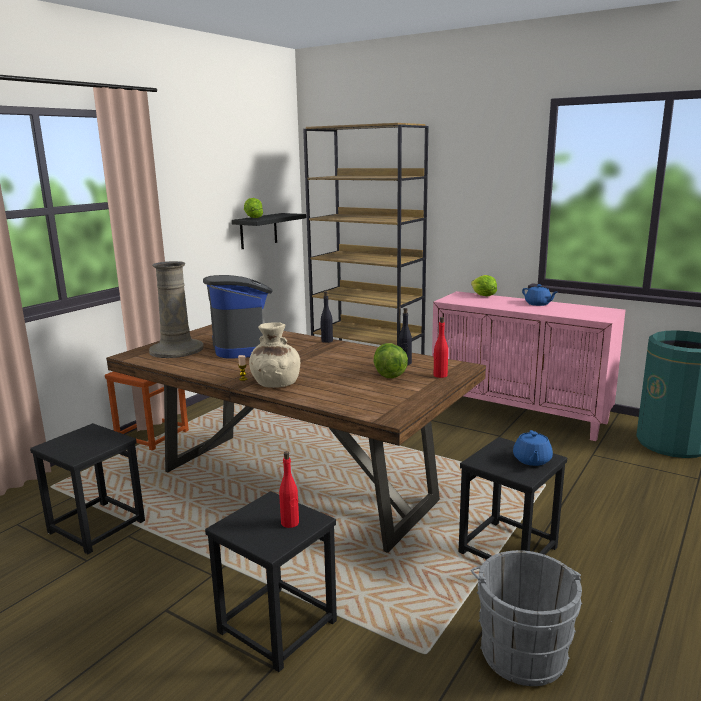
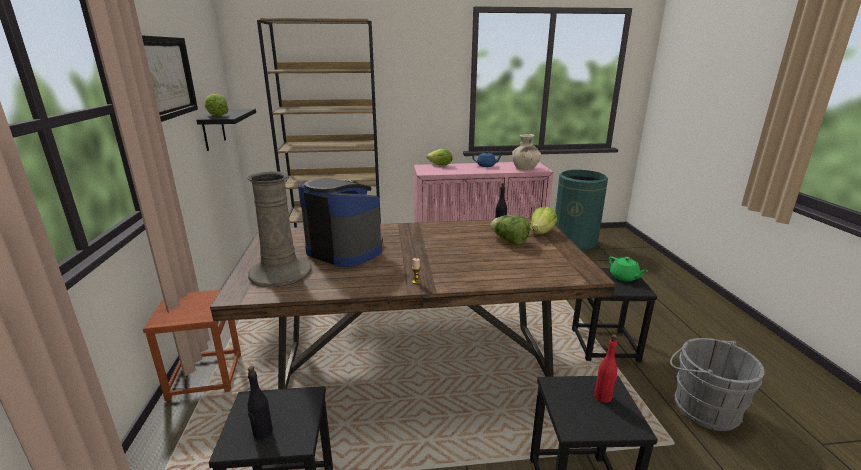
camera: 40 degrees left, 5 degrees up
(196, 182) = (166, 77): none -> picture
(275, 383) = (452, 277): beige vase -> beige vase (524, 168)
(327, 341) = (403, 226): black bottle -> black bottle (262, 433)
(440, 375) = (542, 232): red bottle -> lettuce
(531, 460) = (624, 277): blue teapot -> green teapot

